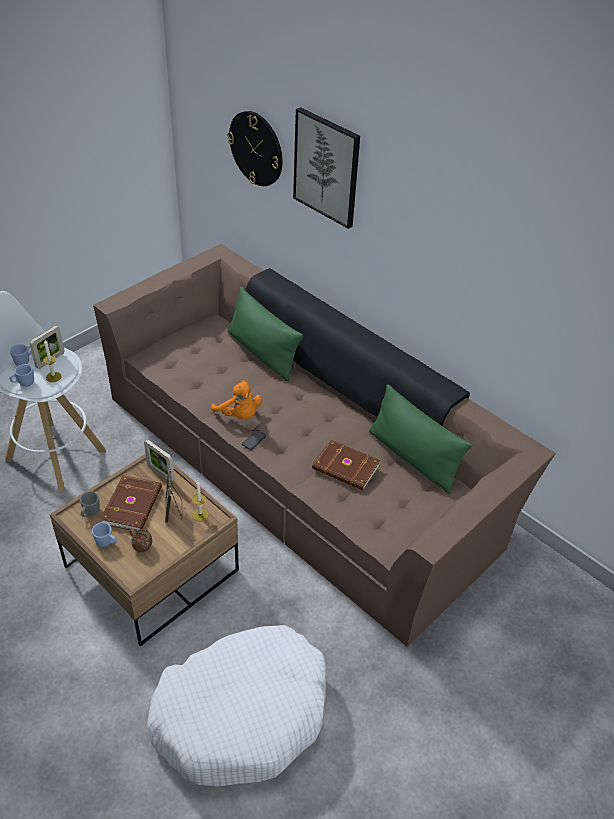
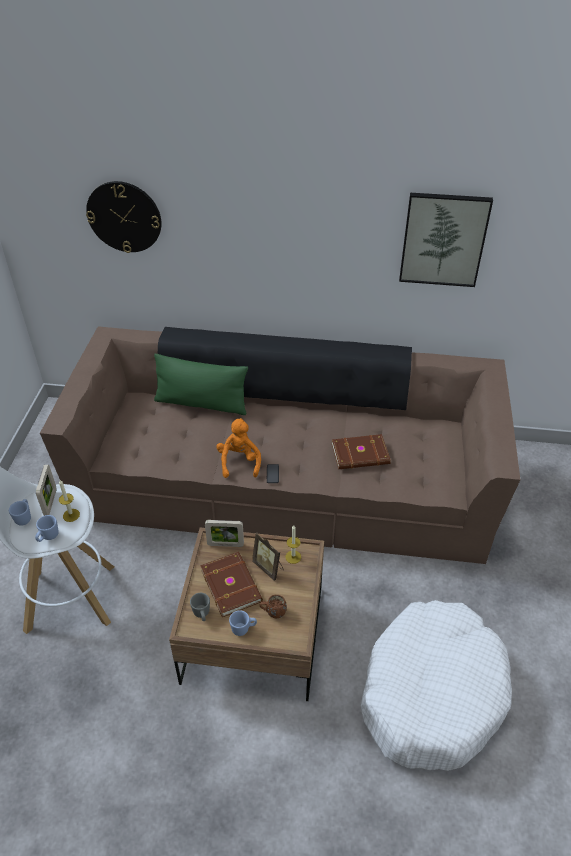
camera: 35 degrees left, 0 degrees up
(239, 415) = (239, 461): orange plush toy -> orange plush toy turned 105 degrees counterclockwise
(327, 167) = (219, 206): picture -> picture (443, 239)
(413, 458) = (393, 421): green pillow -> none

